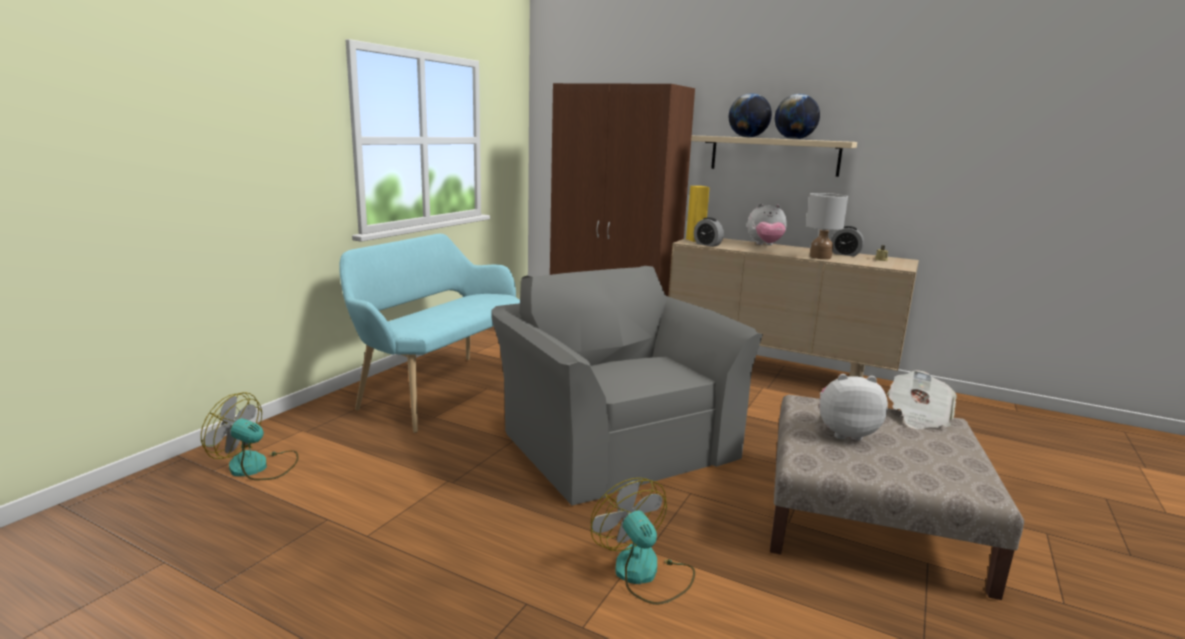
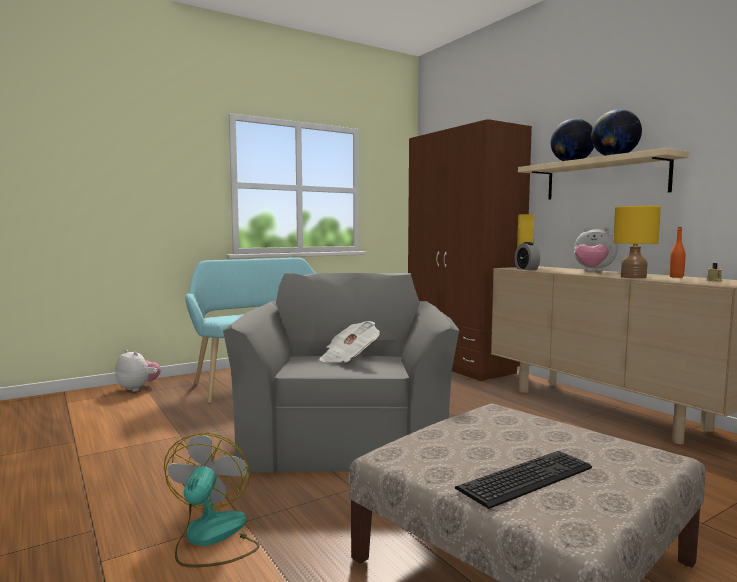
camera: 30 degrees right, 10 degrees down
(257, 467) = (90, 405): fan -> none
(820, 257) = (632, 277): grey table lamp -> yellow table lamp
(845, 254) = (676, 277): alarm clock -> orange bottle
(845, 433) = (485, 440): plush toy -> plush toy (138, 388)
(911, 459) = (522, 477): none -> keyboard
(918, 417) = (618, 444): newspaper -> newspaper (349, 358)

